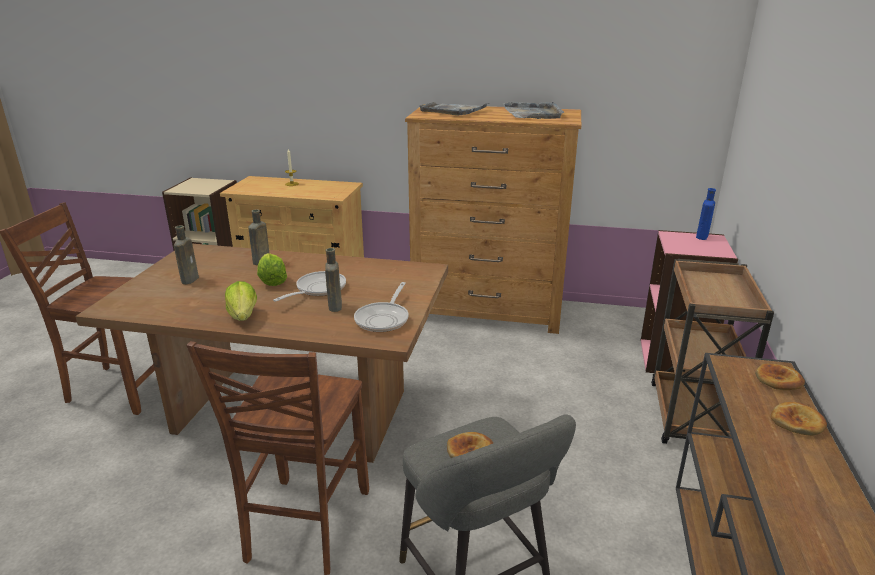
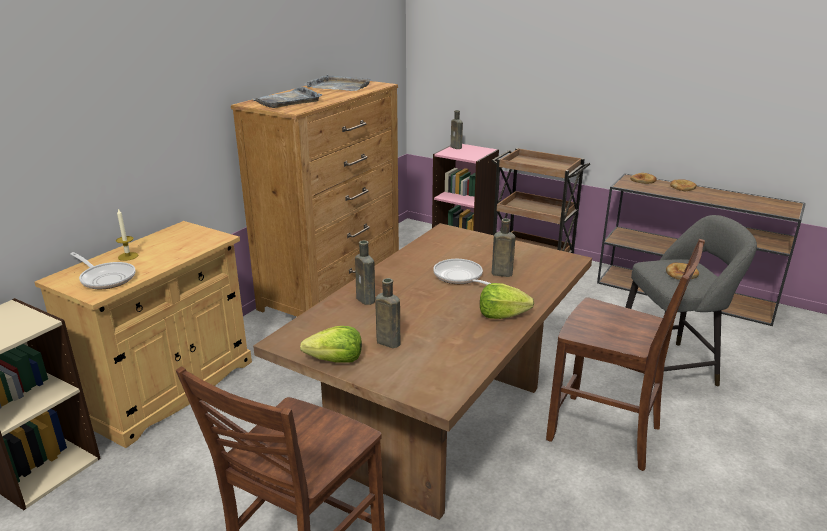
camera: 70 degrees left, 0 degrees up
(272, 281) = (425, 297): lettuce -> lettuce (335, 360)
(384, 319) = (535, 258): frying pan -> frying pan (106, 278)
(702, 237) = (456, 147): blue bottle -> brown bottle

